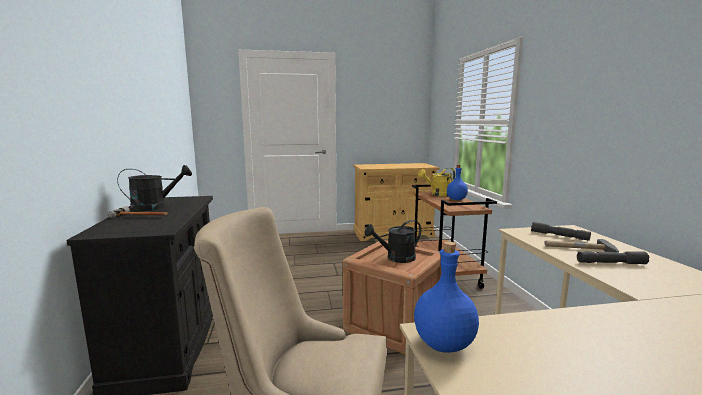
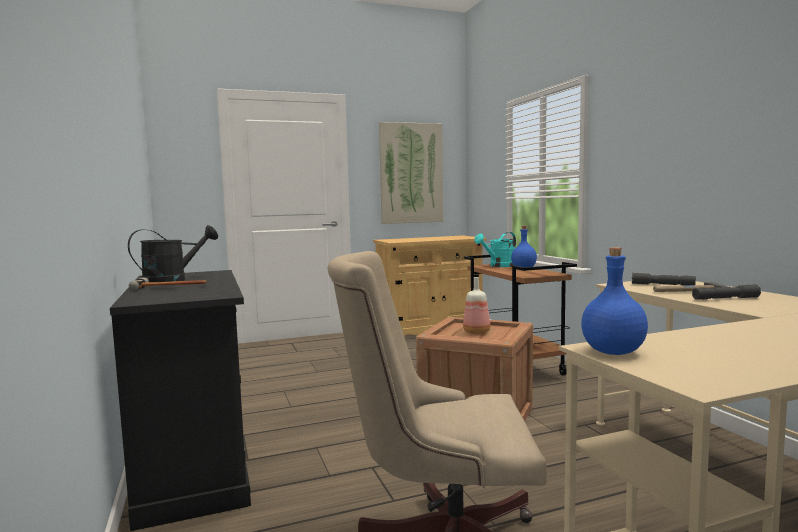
camera: 10 degrees left, 5 degrees down
(385, 114) = (411, 173): none -> picture
(396, 258) = (477, 332): black watering can -> bottle
(438, 195) = (498, 266): yellow watering can -> turquoise watering can

